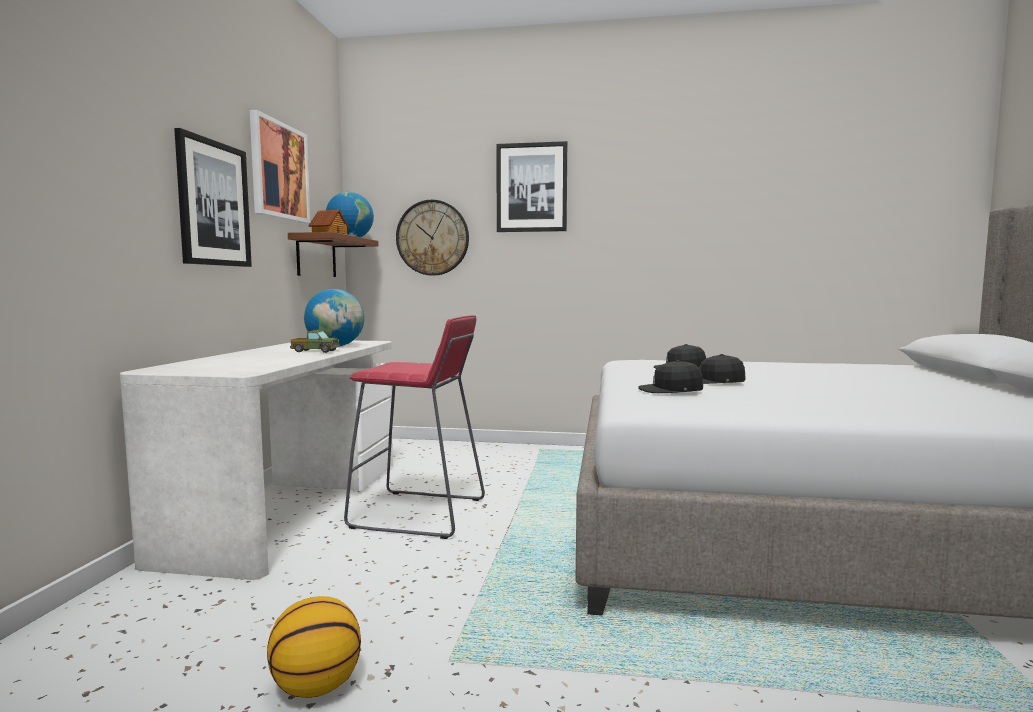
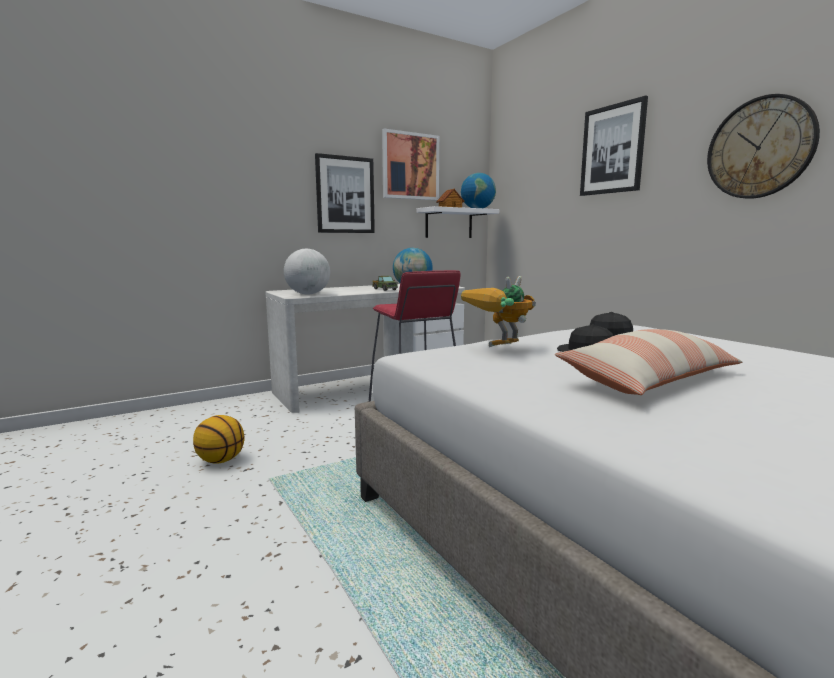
camera: 50 degrees right, 5 degrees up
(245, 367) = (308, 294): none -> globe
(316, 256) = (449, 223): brown shelf -> white shelf
(432, 238) = (537, 204): wall clock -> wall clock (760, 148)
(670, 390) = (499, 349): black cap -> toy robot
(818, 389) = (649, 380): none -> pillow

